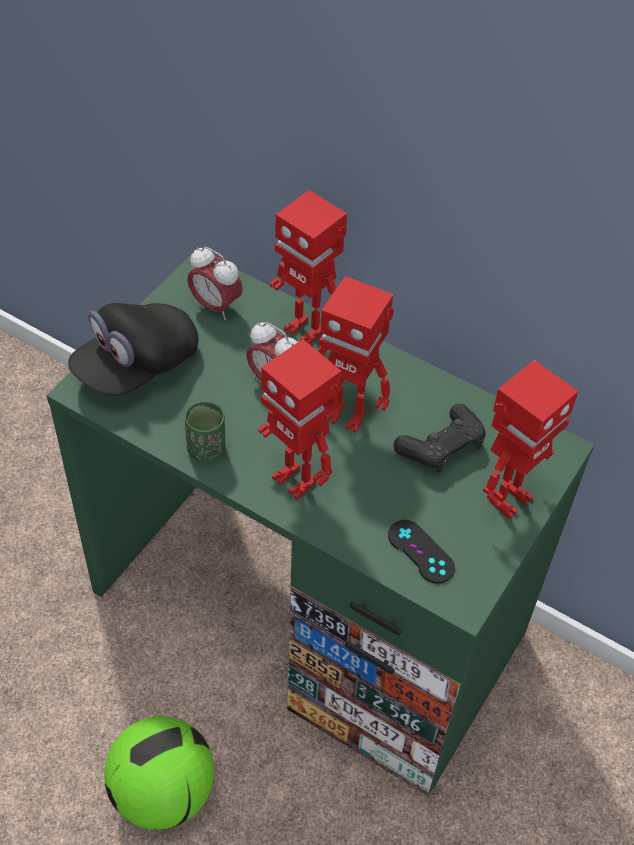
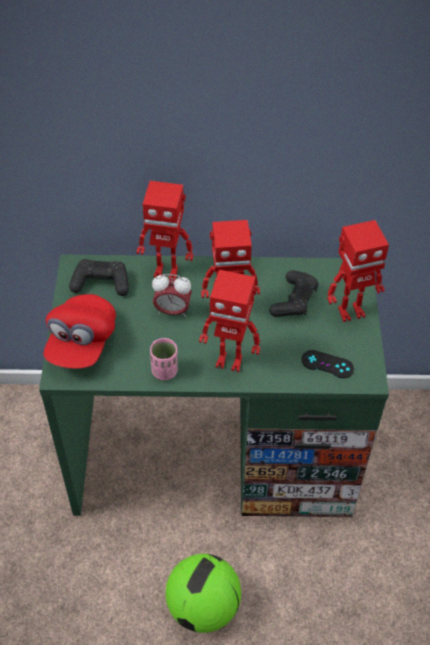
camera: 30 degrees left, 0 degrees up
(136, 365) = (81, 343): black cap -> red cap
(206, 450) = (164, 371): green cup -> pink cup
(215, 306) = (101, 283): alarm clock -> black game controller
(508, 499) = (350, 311): toy robot -> toy robot turned 60 degrees clockwise

